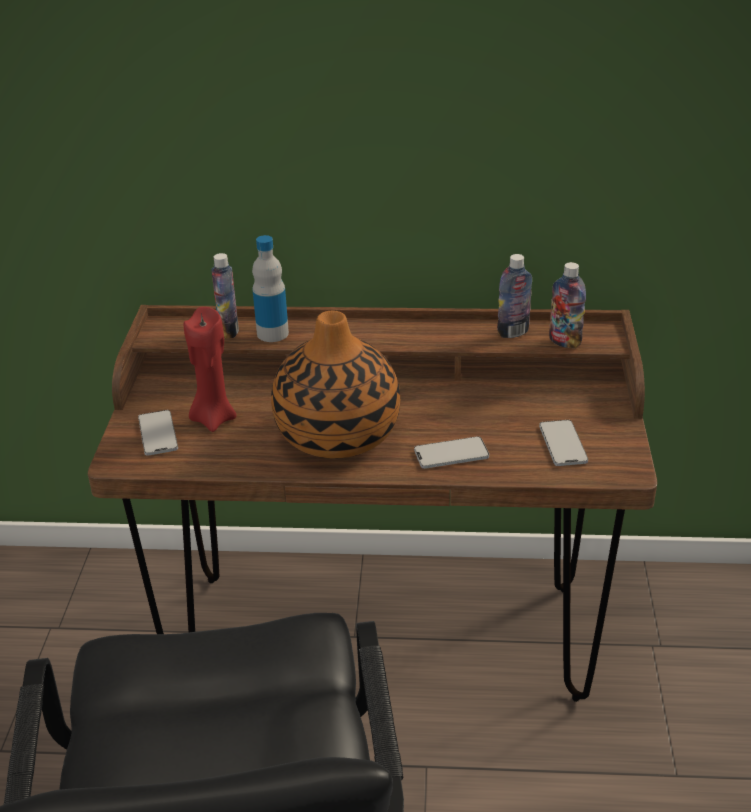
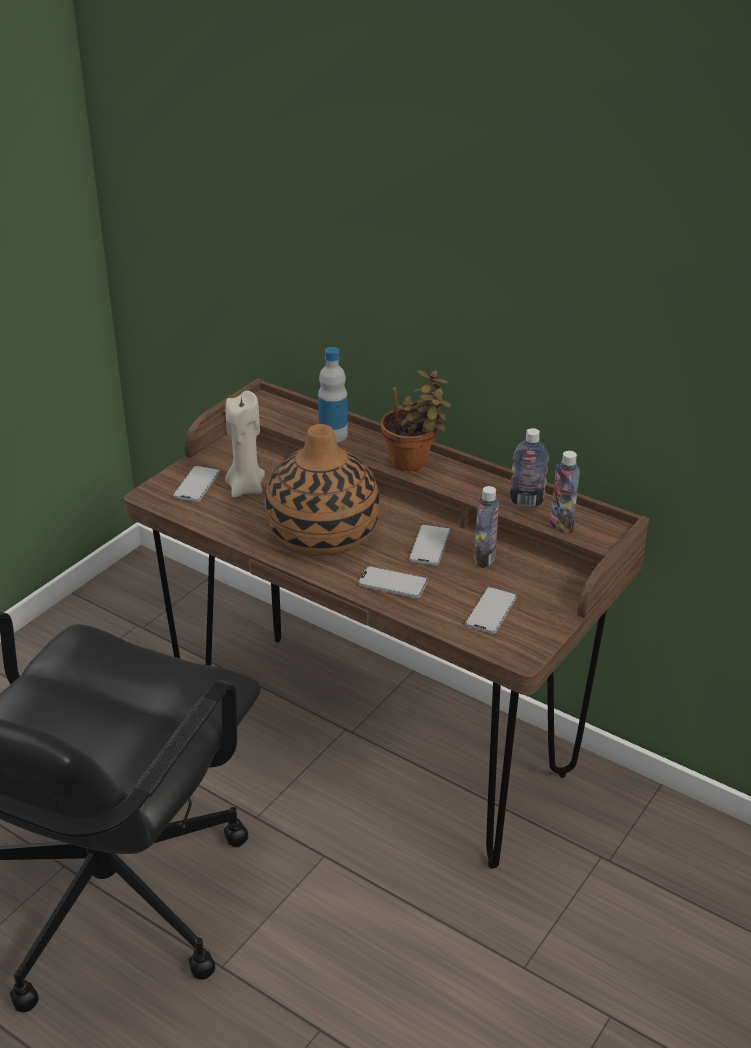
camera: 30 degrees right, 0 degrees up
(213, 418) = (245, 488): red candle -> beige candle
(228, 330) = (303, 421): bottle -> bottle (484, 559)
(376, 333) = (413, 463): none -> potted plant
(447, 407) = (429, 546): none -> phone

